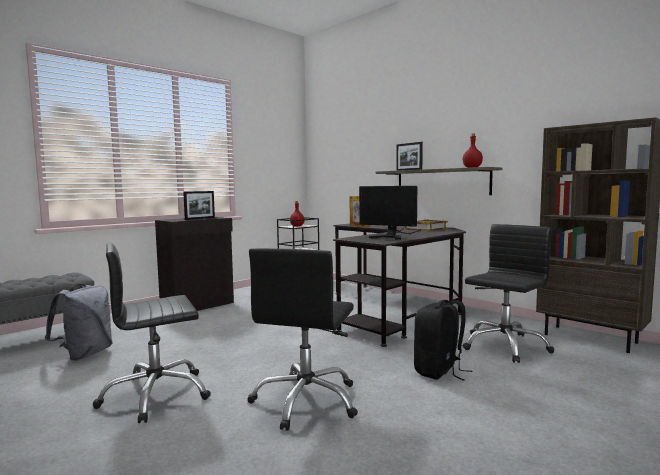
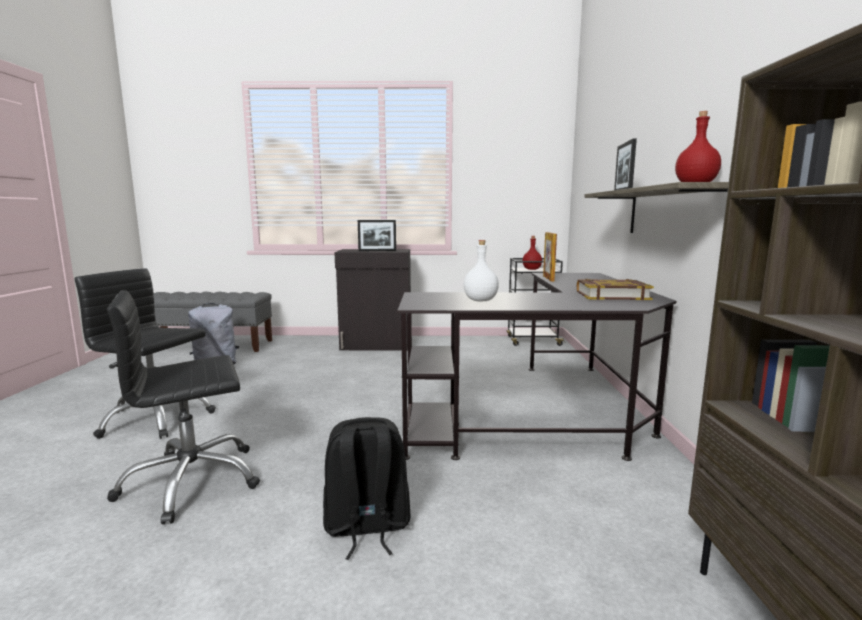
camera: 45 degrees right, 5 degrees up
(393, 236) = (481, 300): monitor -> white bottle
(504, 346) = (557, 546): black office chair -> none

